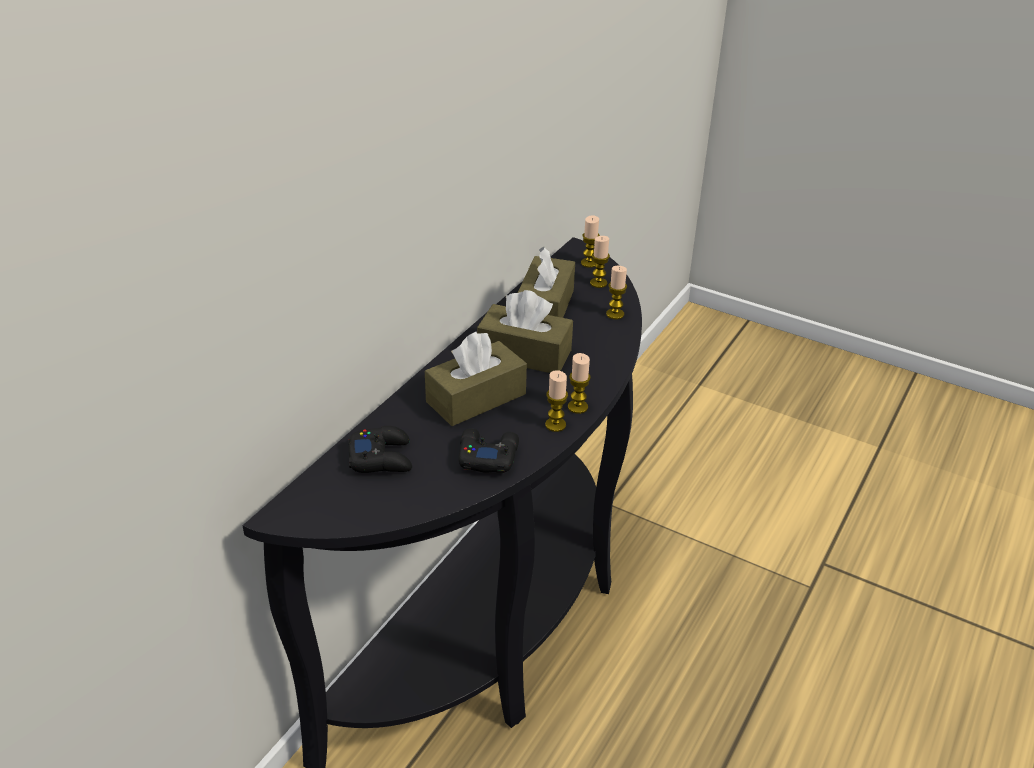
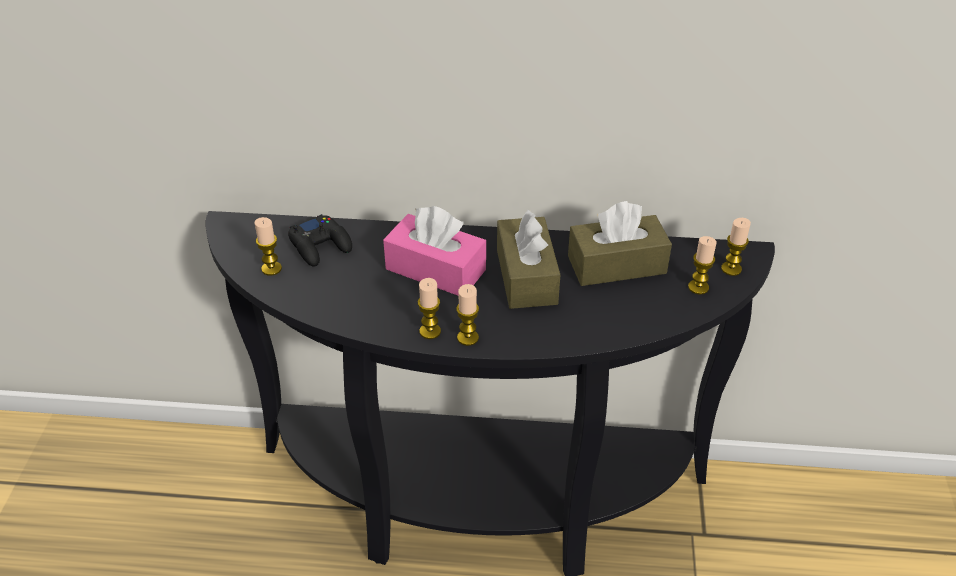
camera: 65 degrees right, 5 degrees up
(476, 398) = (435, 269): brown tissue box -> pink tissue box
(487, 456) = (358, 304): black game controller -> none
(615, 314) = (650, 317): candle -> candle (271, 268)

